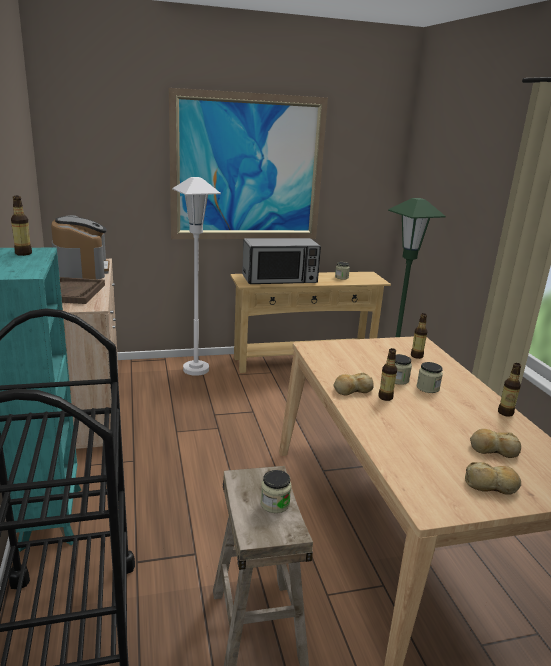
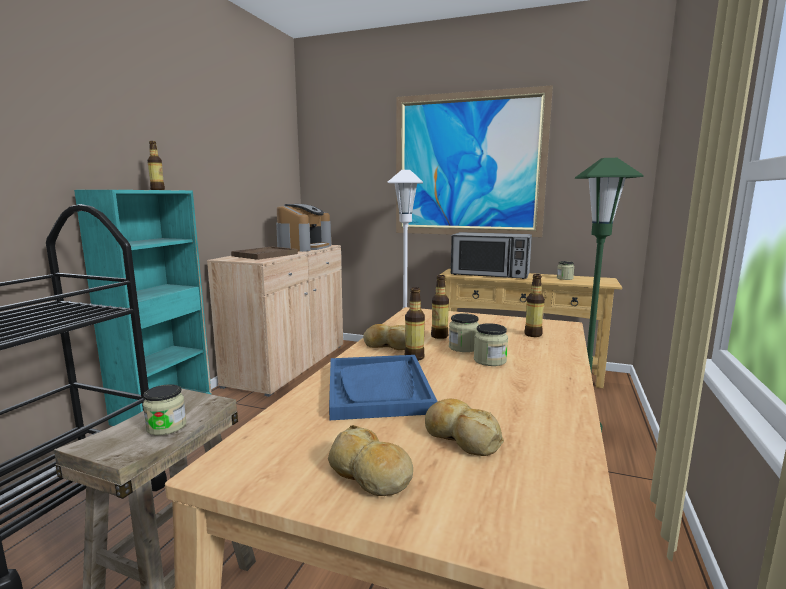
camera: 35 degrees right, 10 degrees down
(408, 430) = (378, 389): none -> blue tray
(505, 413) = (567, 406): bottle -> bottle (439, 336)

